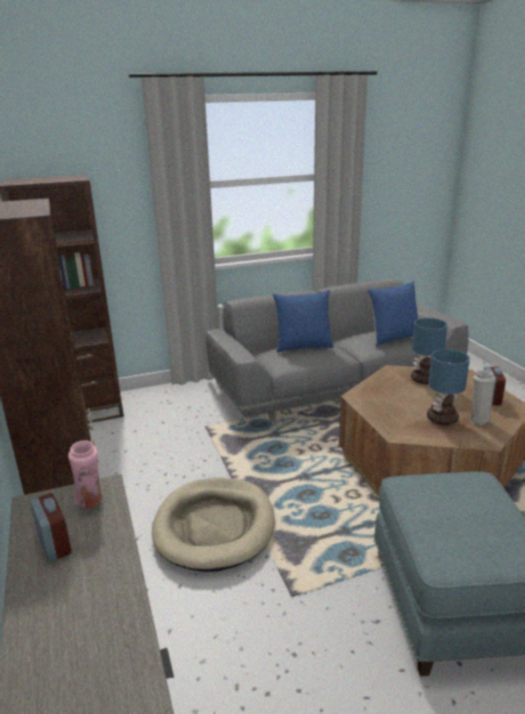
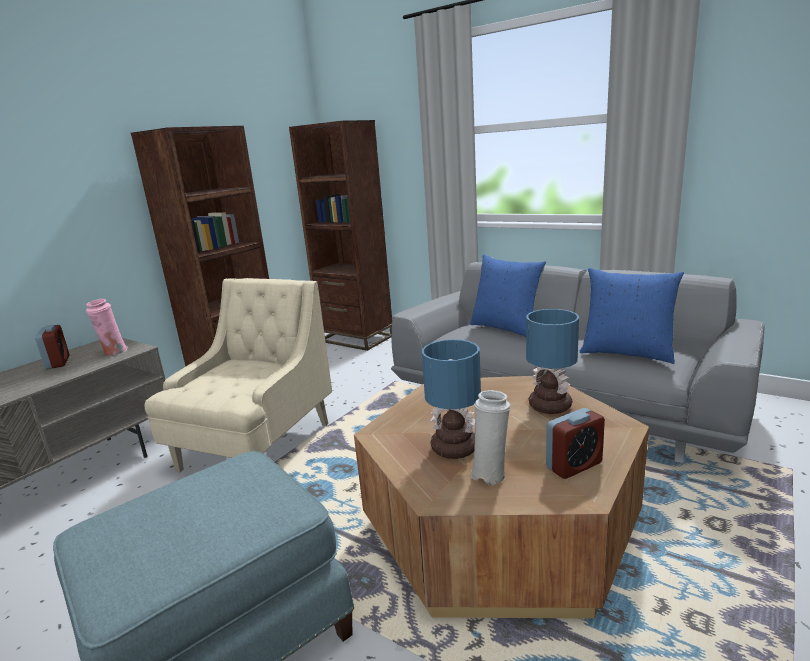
camera: 55 degrees right, 5 degrees down
(54, 545) = (58, 362): alarm clock -> alarm clock turned 45 degrees counterclockwise
(215, 526) = (256, 447): beige dog bed -> beige armchair

